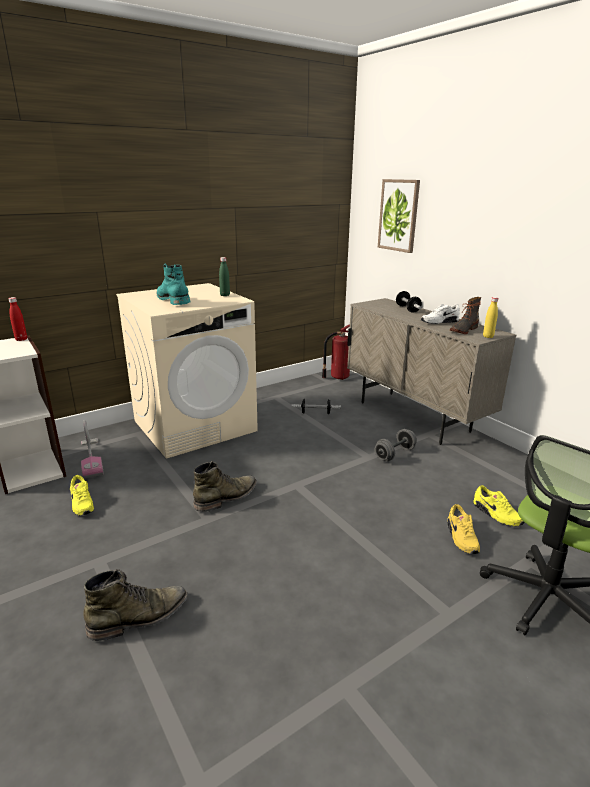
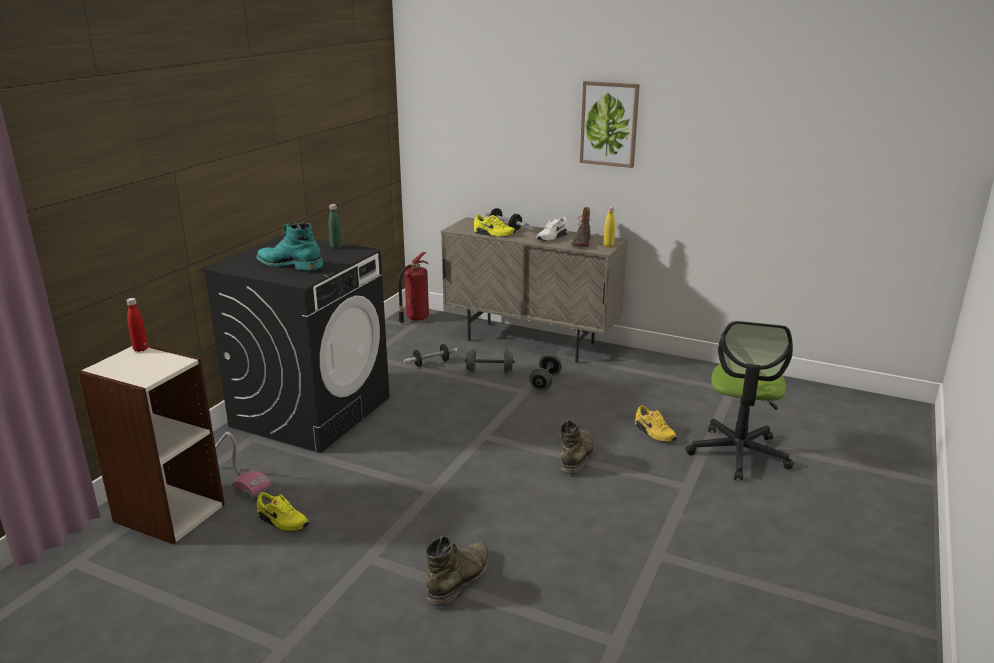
camera: 30 degrees left, 0 degrees up
(195, 425) = (311, 411): beige washing machine -> black washing machine
(227, 497) = (429, 467): green boot -> green boot (577, 456)
(355, 431) = (489, 371): none -> grey dumbbell
(399, 215) = (471, 125): picture -> picture (609, 124)
(496, 515) = (665, 407): yellow shoe -> yellow shoe (494, 234)

